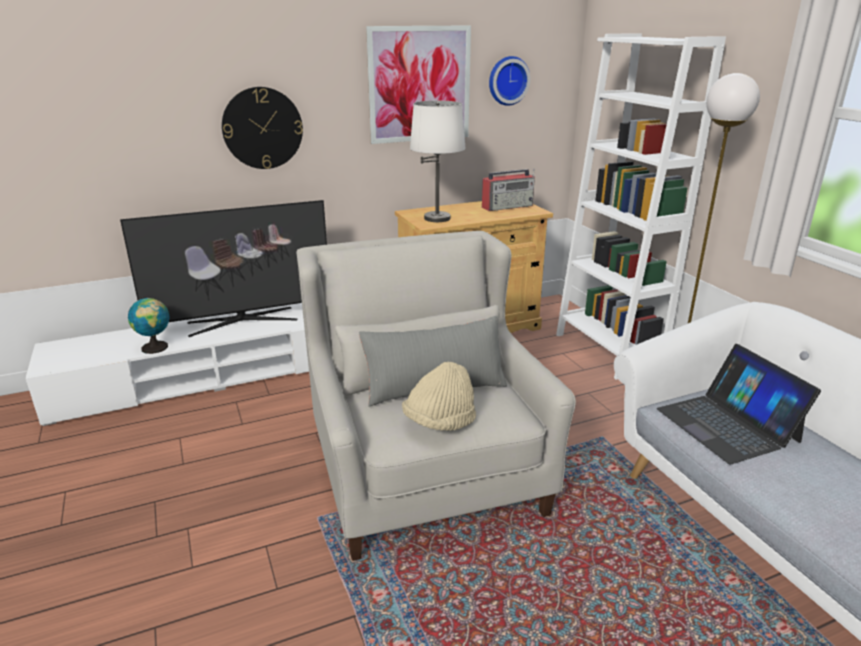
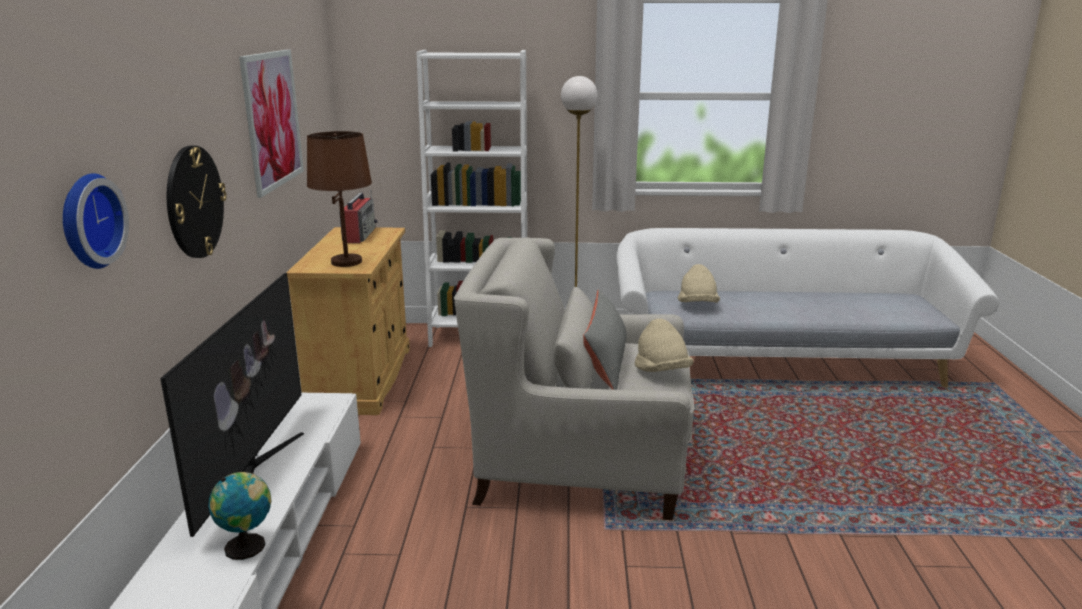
camera: 65 degrees left, 5 degrees down
(437, 218) = (346, 262): white table lamp -> brown table lamp
(507, 80) = (309, 105): wall clock -> wall clock (87, 221)
(727, 425) = (697, 305): laptop -> beige hat

